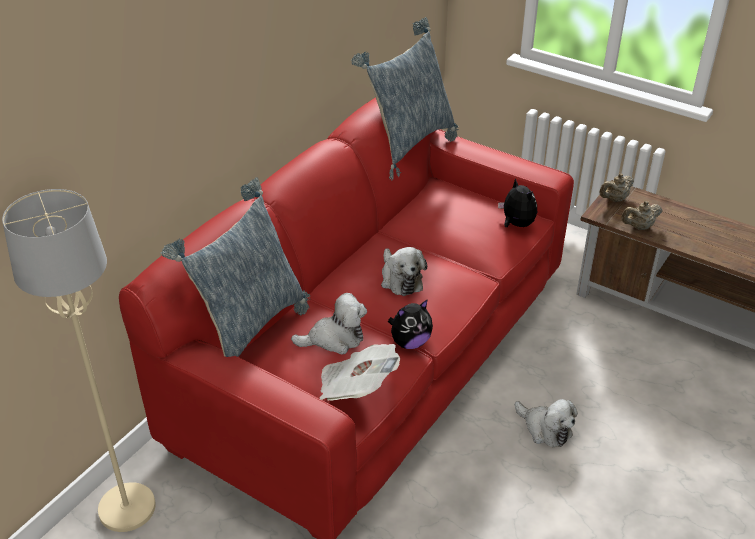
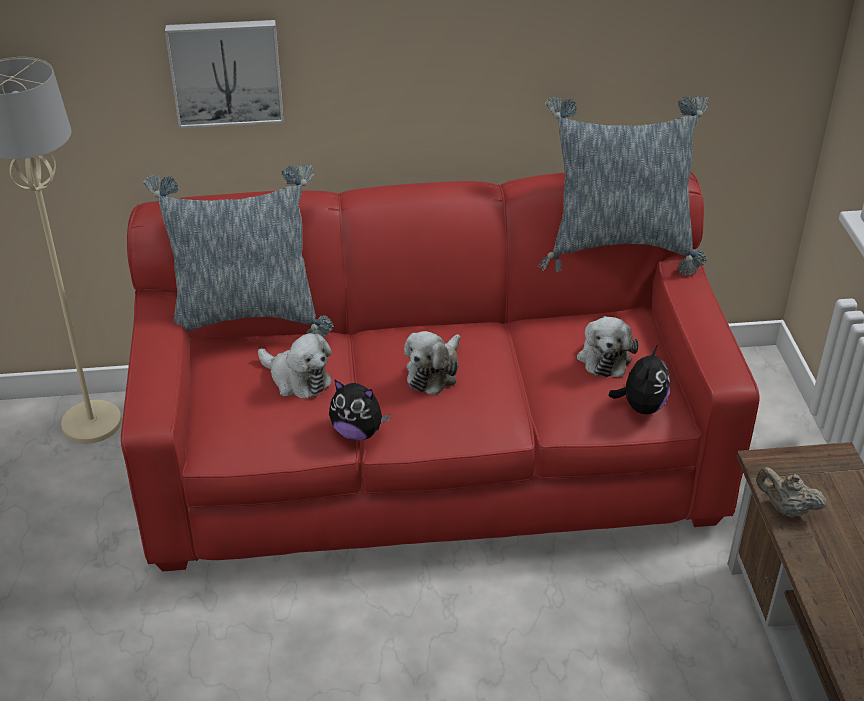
camera: 50 degrees right, 0 degrees up
(159, 135) = (226, 72): none -> picture
(356, 387) = (244, 428): newspaper -> none
(545, 429) = (474, 650): plush toy -> plush toy (604, 356)
(614, 199) = (812, 462): beige teapot -> none

